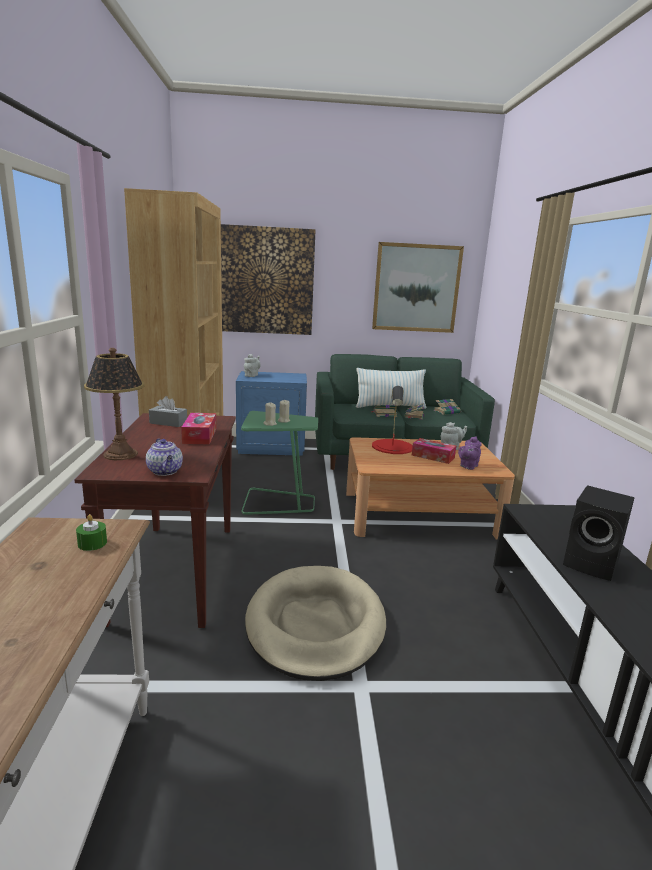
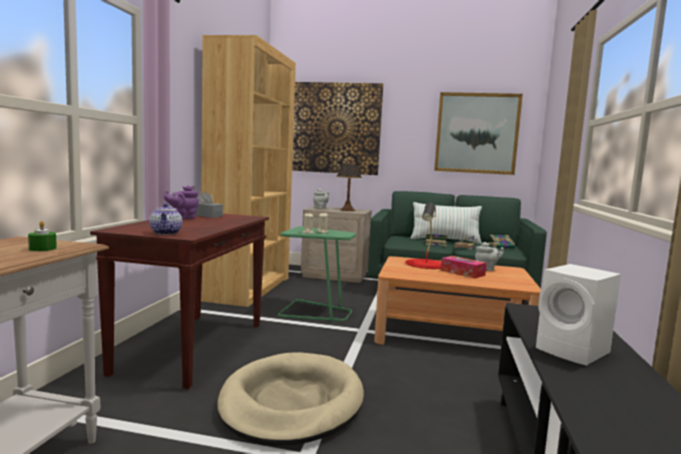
camera: 15 degrees right, 10 degrees down
(120, 454) = (143, 224): table lamp -> table lamp (347, 210)
(200, 436) = (222, 222): tissue box -> none
(271, 447) = (335, 275): blue nightstand -> beige nightstand
(468, 466) = (494, 281): purple teapot -> purple teapot (183, 218)
(593, 564) = (574, 352): black speaker -> white speaker

